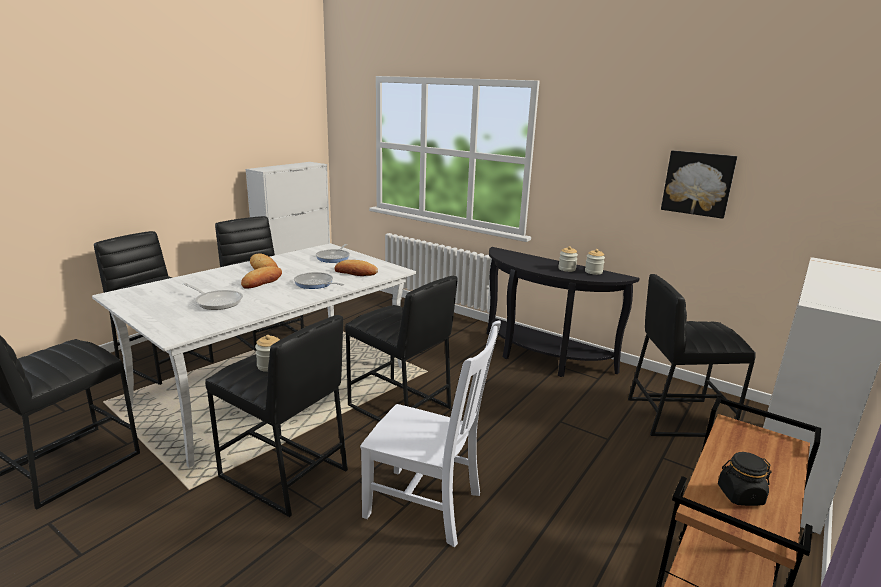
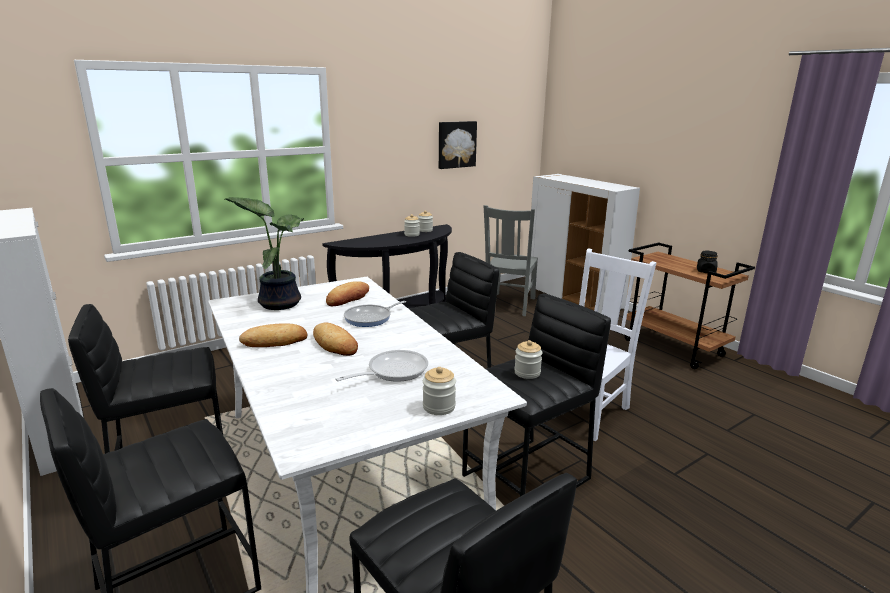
camera: 70 degrees left, 0 degrees up
(159, 320) = (439, 407): none -> jar
(334, 257) = (279, 303): frying pan -> potted plant
(677, 416) = (508, 305): black stool -> grey chair

